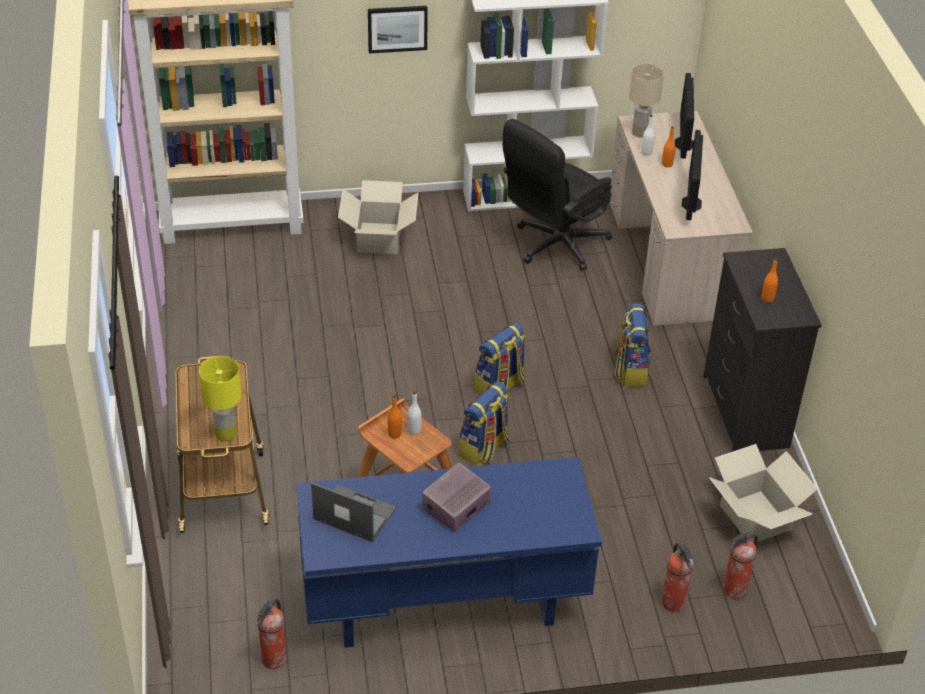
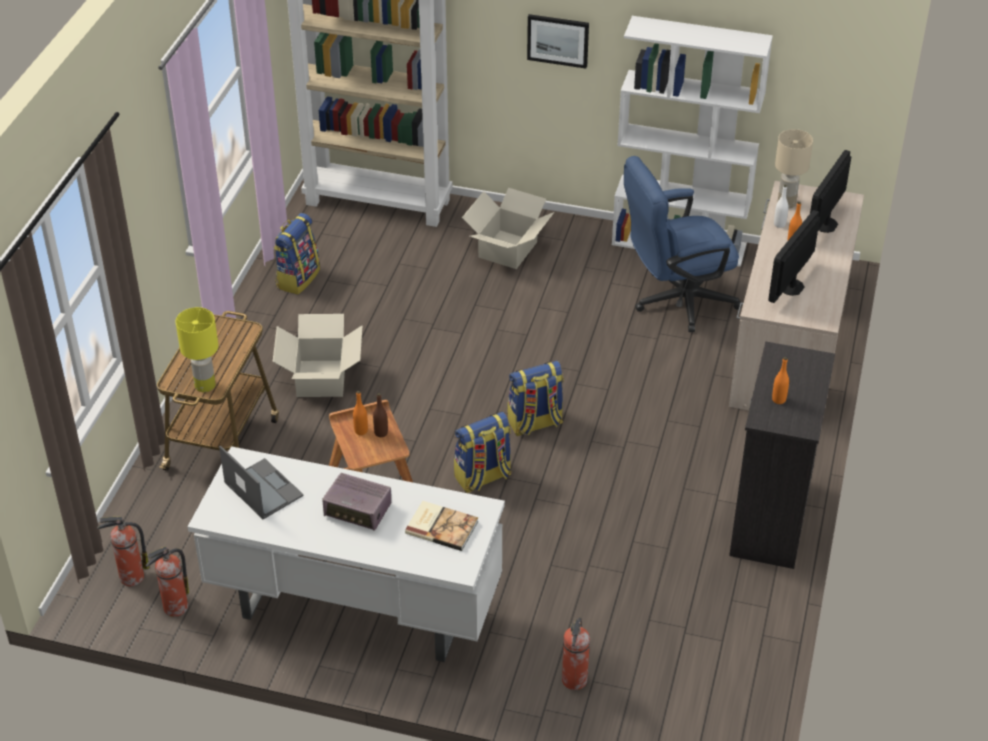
camera: 25 degrees right, 0 degrees up
(414, 430) = (381, 433): white bottle -> brown bottle
(443, 606) = (354, 610): blue desk -> white desk
(455, 506) = (358, 511): radio -> radio turned 135 degrees counterclockwise
(539, 497) = (441, 526): none -> book
(553, 246) = (676, 301): black office chair -> blue office chair
(631, 370) = (677, 444): backpack -> backpack (297, 278)
(733, 590) = (643, 688): fire extinguisher -> fire extinguisher (130, 577)
(755, 517) = (711, 626): cardboard box -> cardboard box (320, 379)

